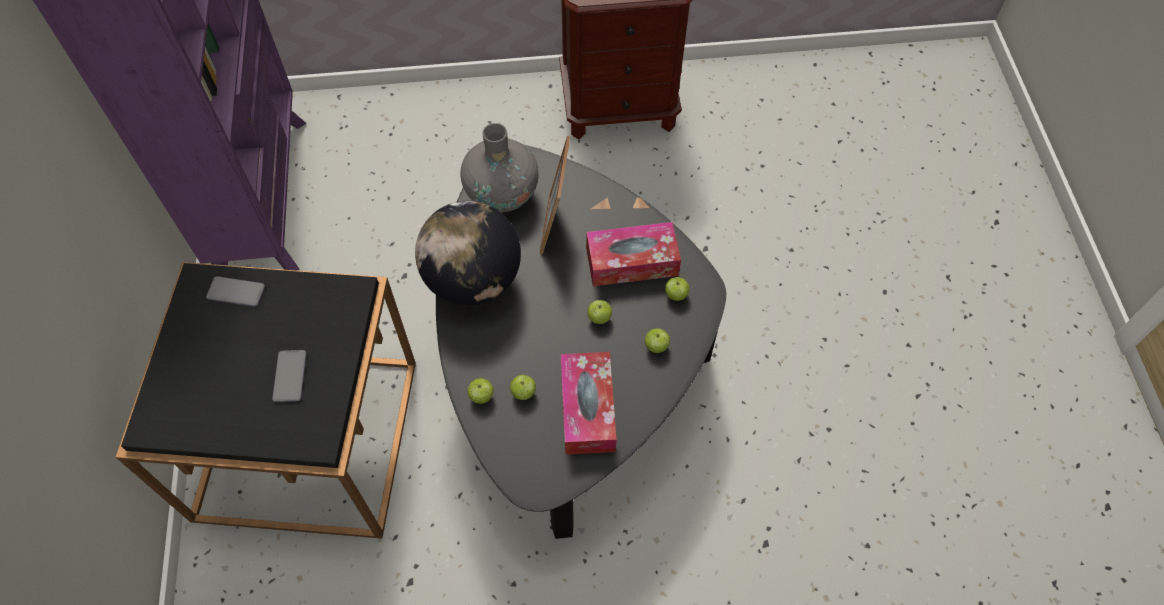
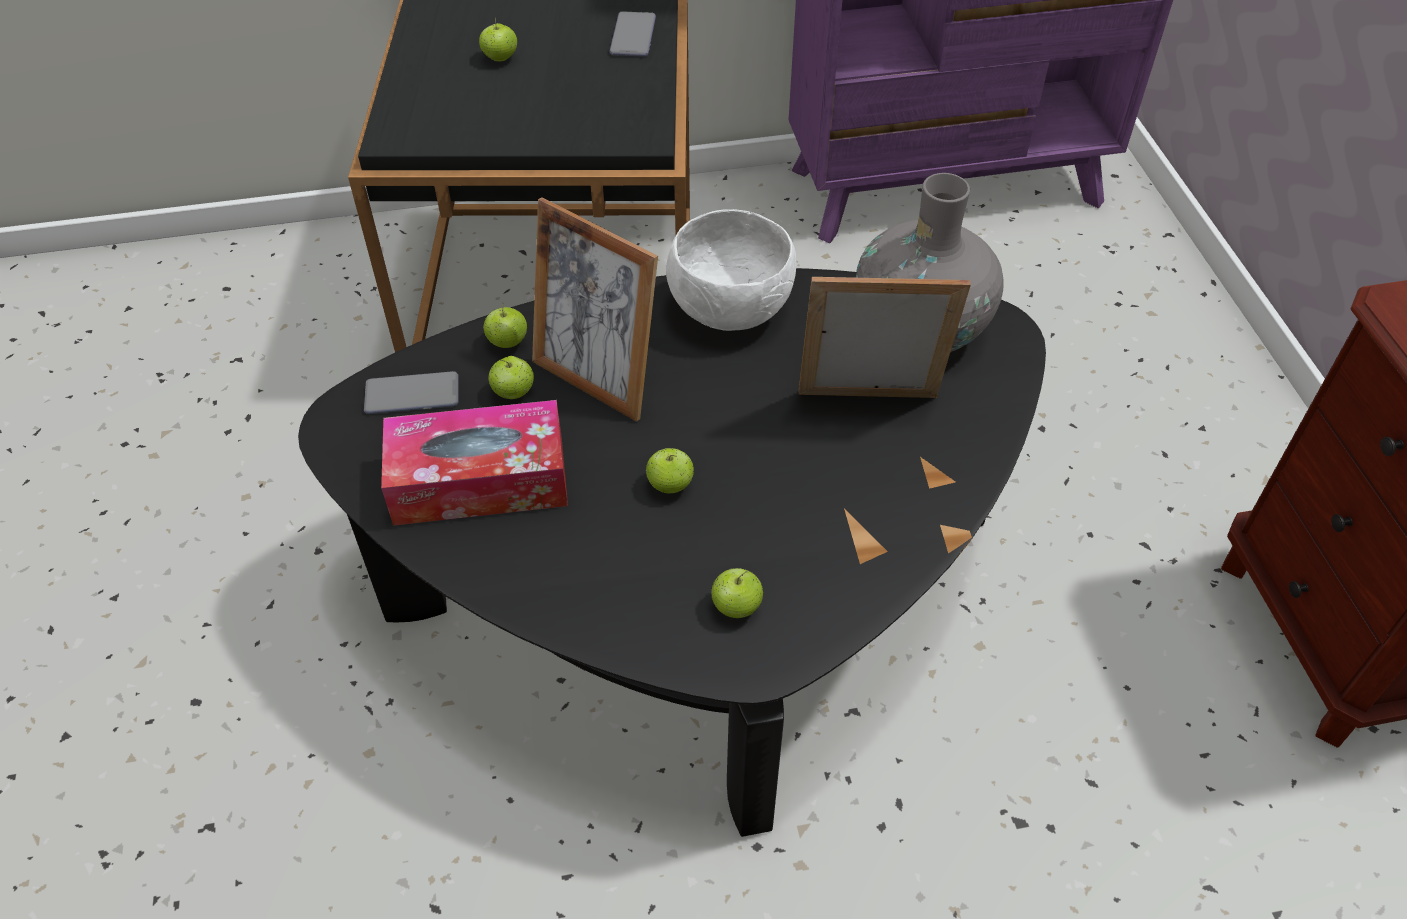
camera: 85 degrees right, 10 degrees down
(290, 376) = (498, 98): phone -> phone (412, 394)
(473, 280) = (729, 311): globe -> white bowl
(518, 349) = (596, 379): none -> picture frame
(632, 262) = (805, 529): tissue box -> none
(656, 346) = (613, 578): apple -> apple (500, 59)

